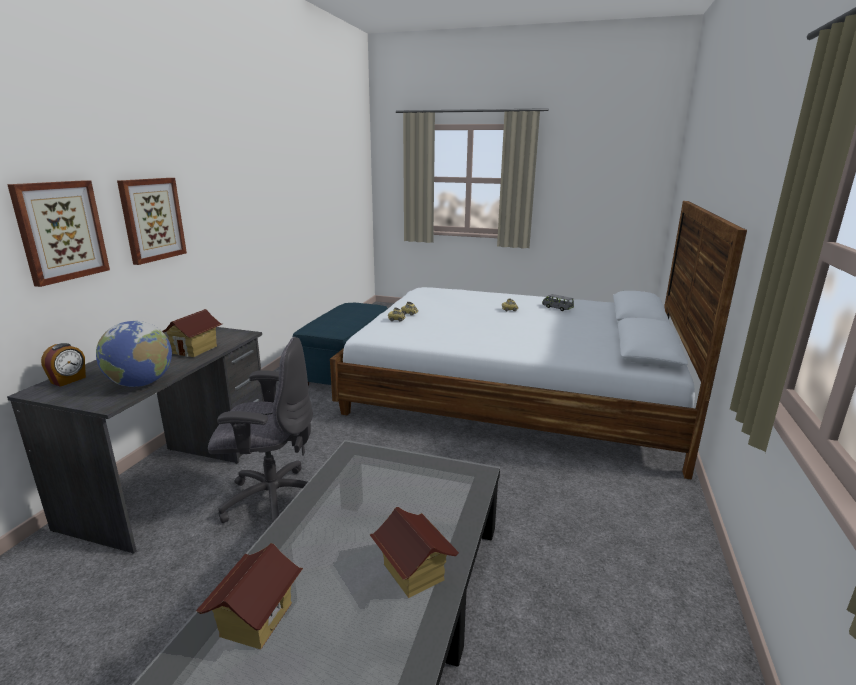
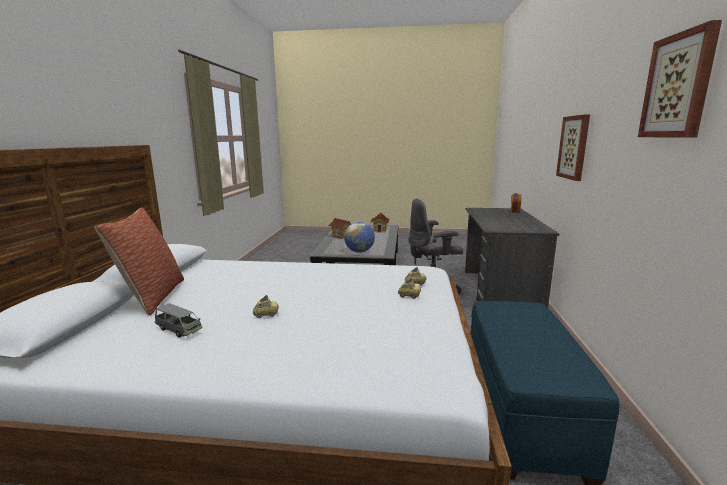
camera: 170 degrees right, 5 degrees down
(60, 231) = (548, 144): picture -> picture (678, 86)
(141, 384) = (480, 212): globe -> globe (359, 252)
(195, 350) = (496, 222): toy house -> none
(609, 327) = (152, 296): none -> pillow

